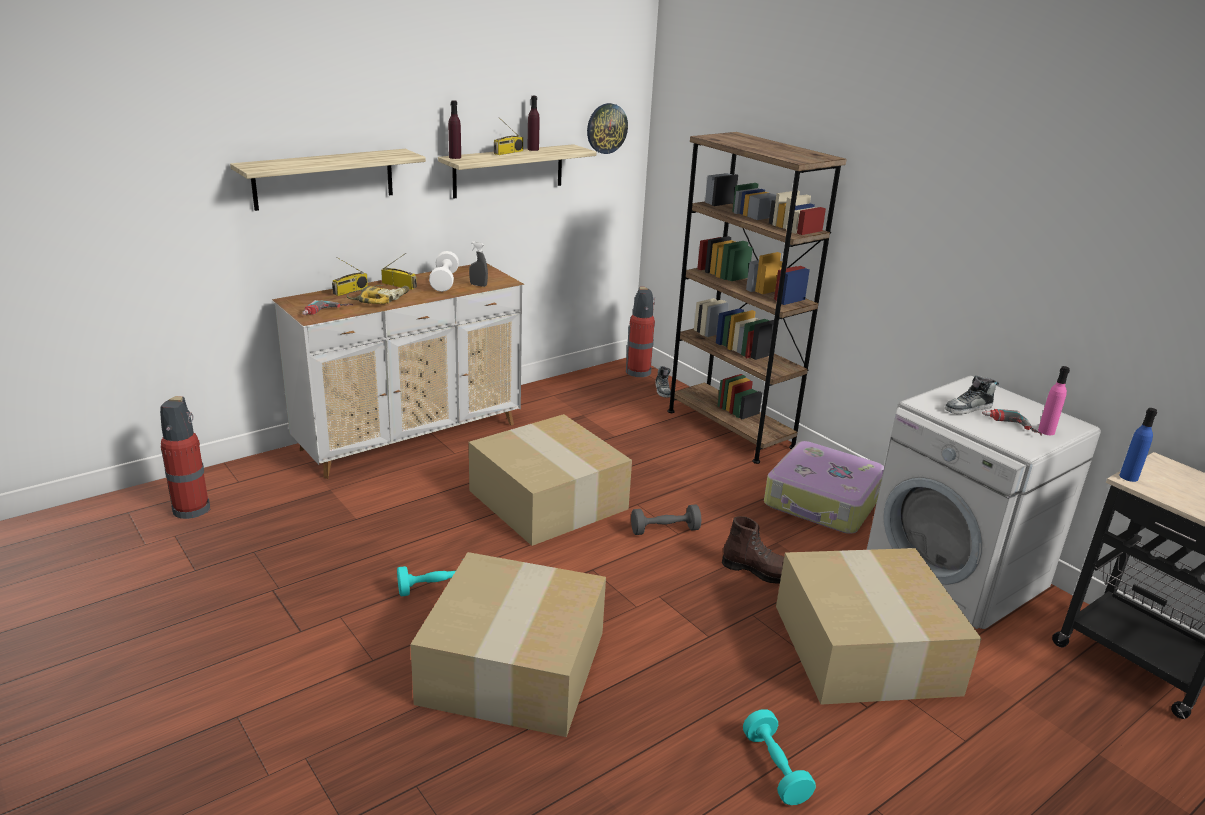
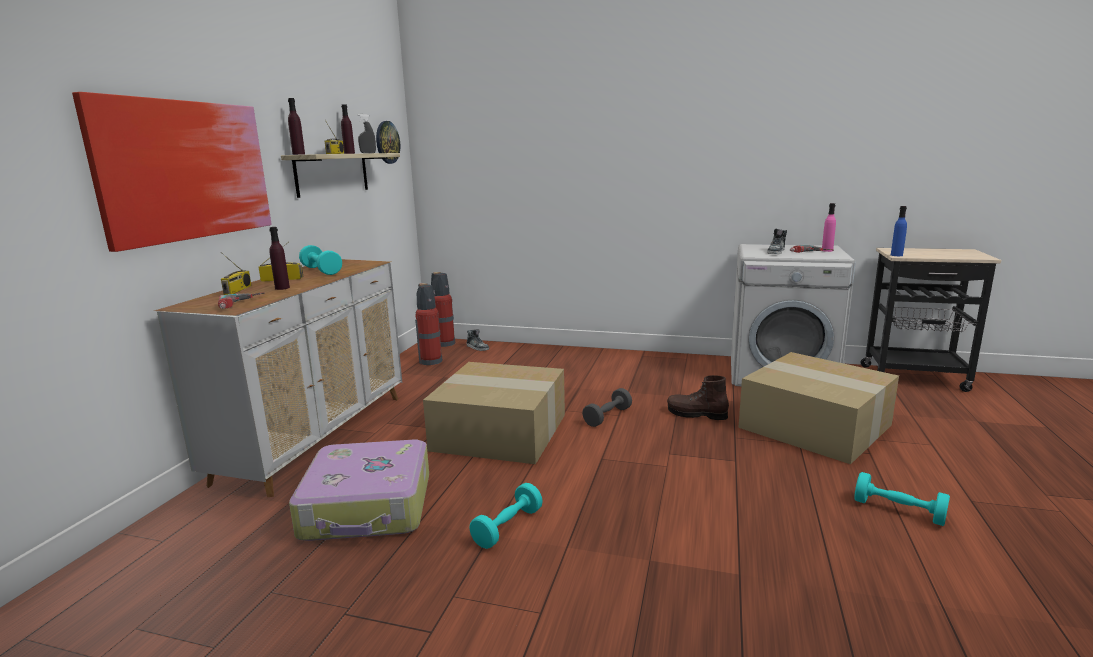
camera: 35 degrees left, 10 degrees down
(192, 508) = (128, 591): fire extinguisher -> fire extinguisher (430, 361)
(324, 179) = (186, 170): shelf -> picture
(380, 299) = (282, 288): power drill -> purple bottle
(444, 282) = (321, 271): white dumbbell -> turquoise dumbbell
(478, 285) = (356, 267): grey spray bottle -> grey spray bottle (368, 153)
(515, 669) = (660, 549): cardboard box -> none
(730, 429) = (553, 353): brown bookcase -> none
(758, 571) = (696, 414): brown boot -> brown boot turned 150 degrees counterclockwise
(823, 502) = (666, 368): suitcase -> suitcase (368, 506)

